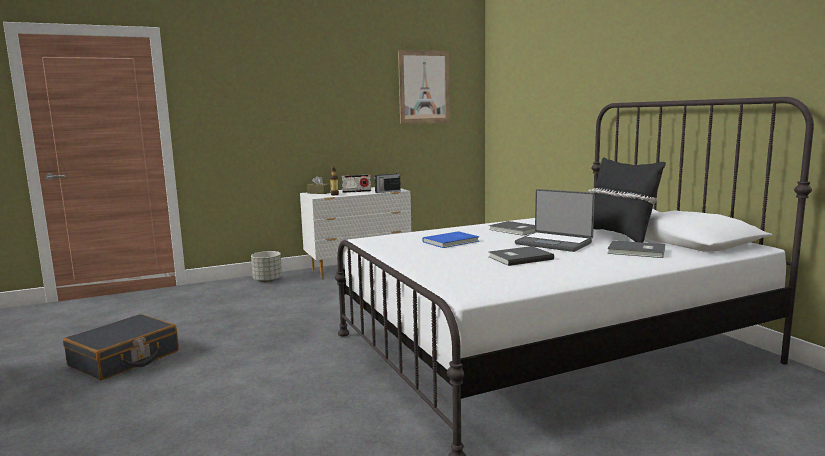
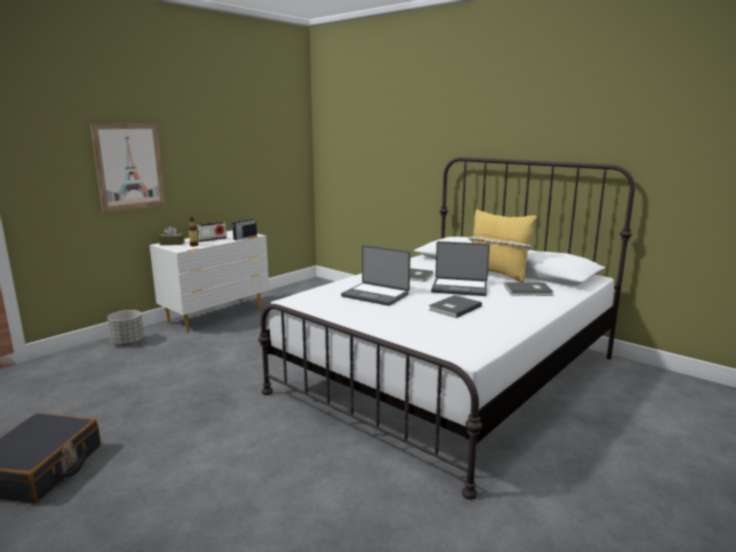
camera: 25 degrees left, 5 degrees up
(424, 87) = (261, 130): picture -> picture (129, 166)
(452, 241) = (376, 295): blue book -> laptop
(619, 235) = (496, 274): black pillow -> yellow pillow

